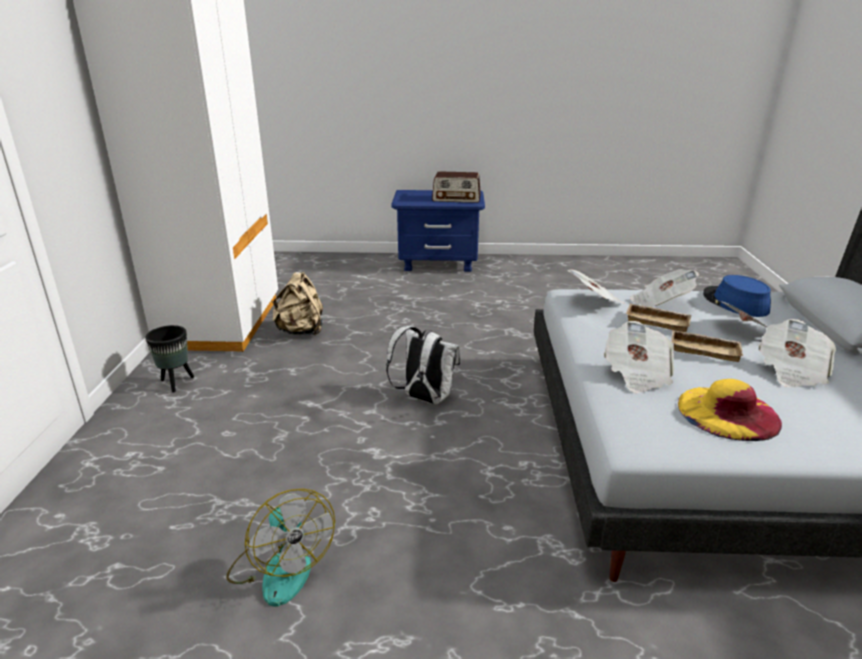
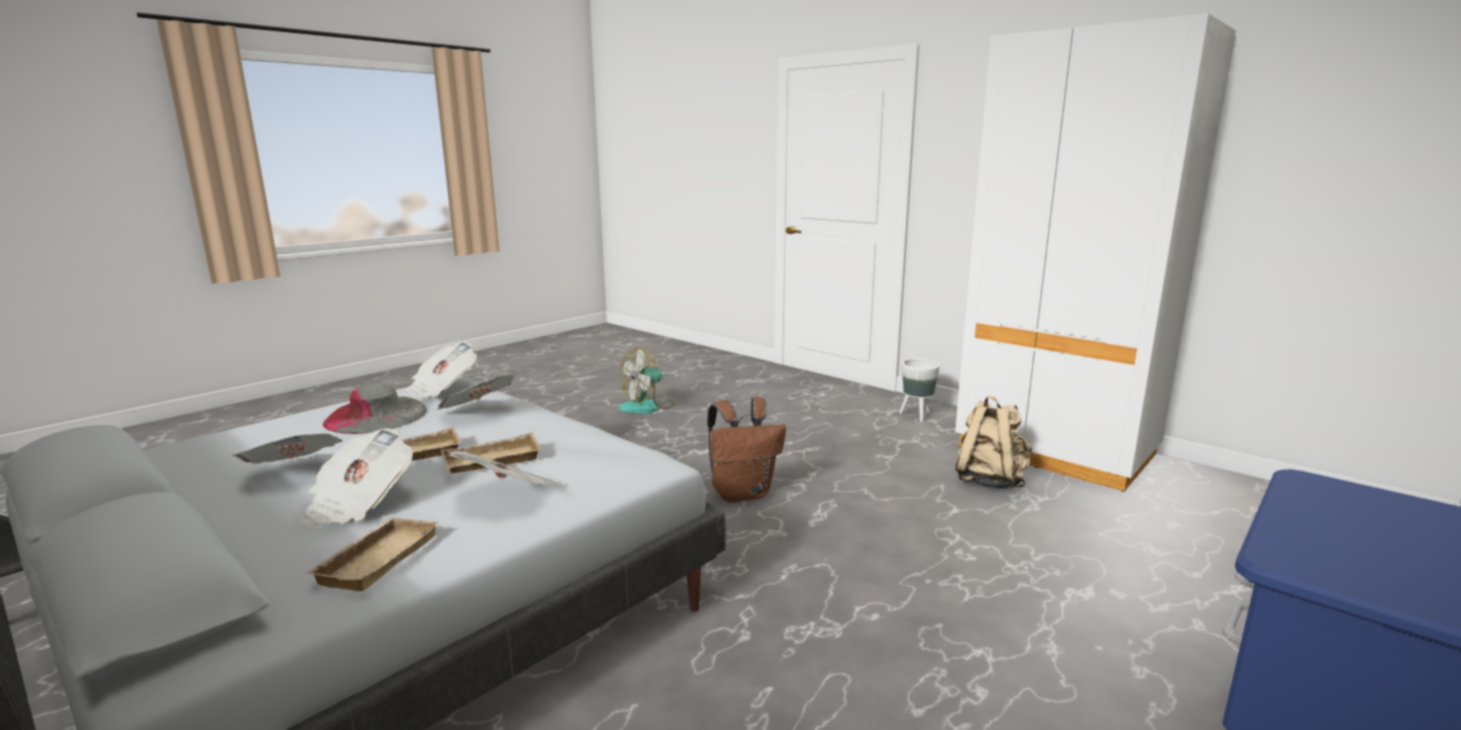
camera: 130 degrees right, 10 degrees down
(176, 383) = (917, 416): black planter -> white planter
(281, 567) = (647, 406): fan -> fan turned 45 degrees counterclockwise
(424, 398) = (742, 493): white backpack -> brown backpack
(456, 199) = (1339, 551): radio -> none
(594, 301) = (602, 457): newspaper -> newspaper (441, 389)
(728, 412) = (376, 416): yellow hat -> grey hat
(735, 303) = (376, 558): blue hat -> beige tray

